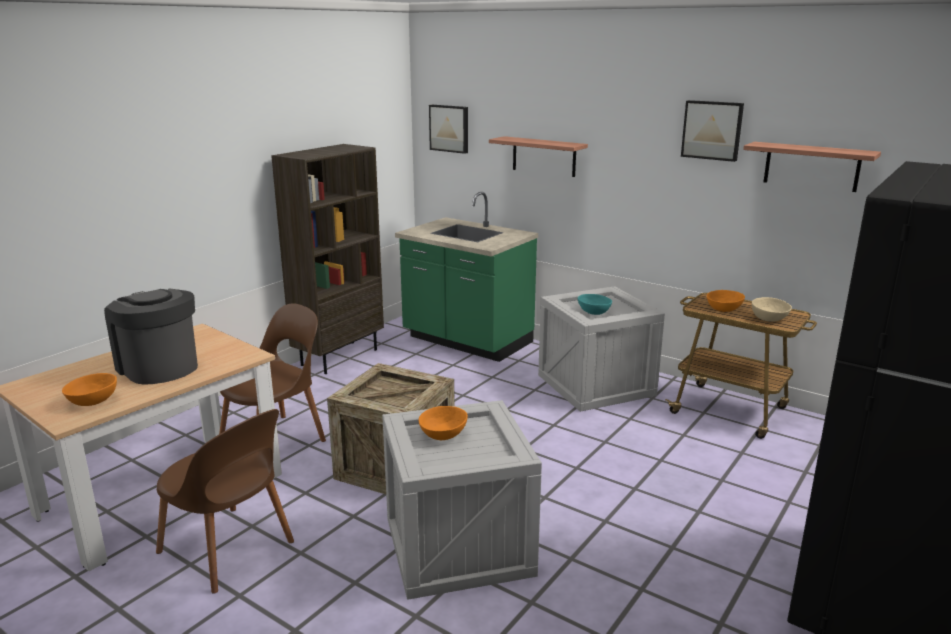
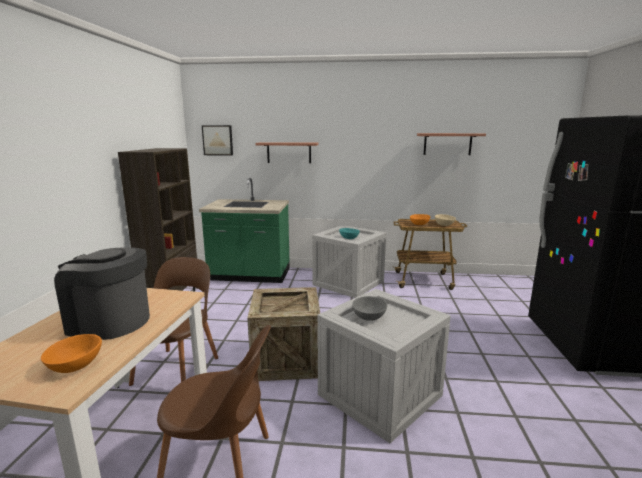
camera: 30 degrees left, 5 degrees down
(443, 434) = (369, 316): orange bowl -> grey bowl
(712, 130) = (393, 128): picture -> none

